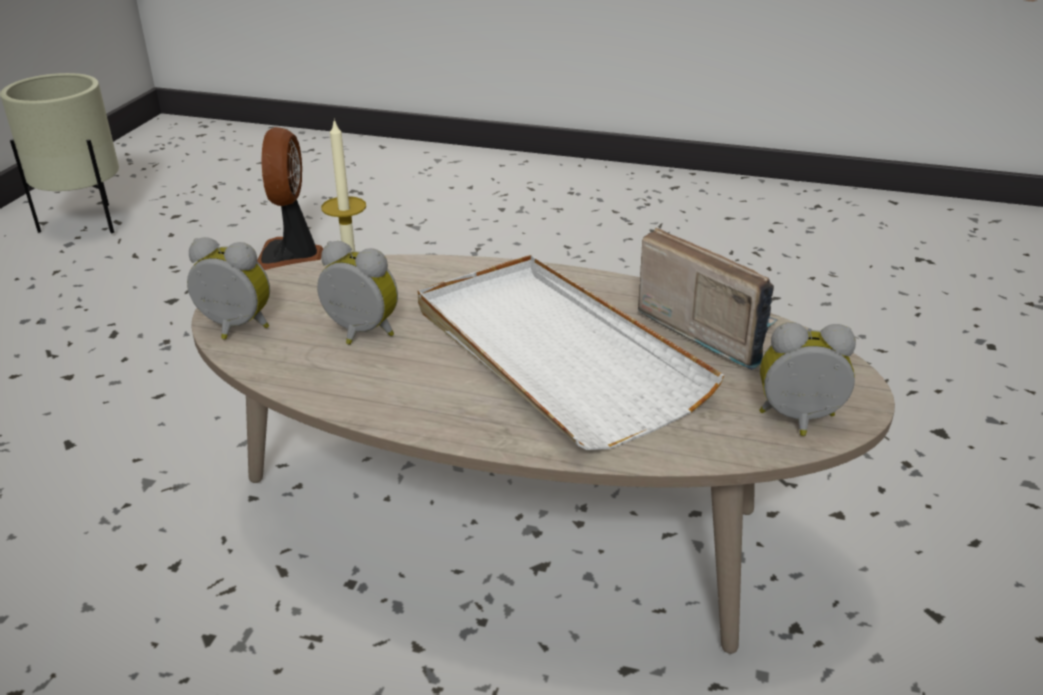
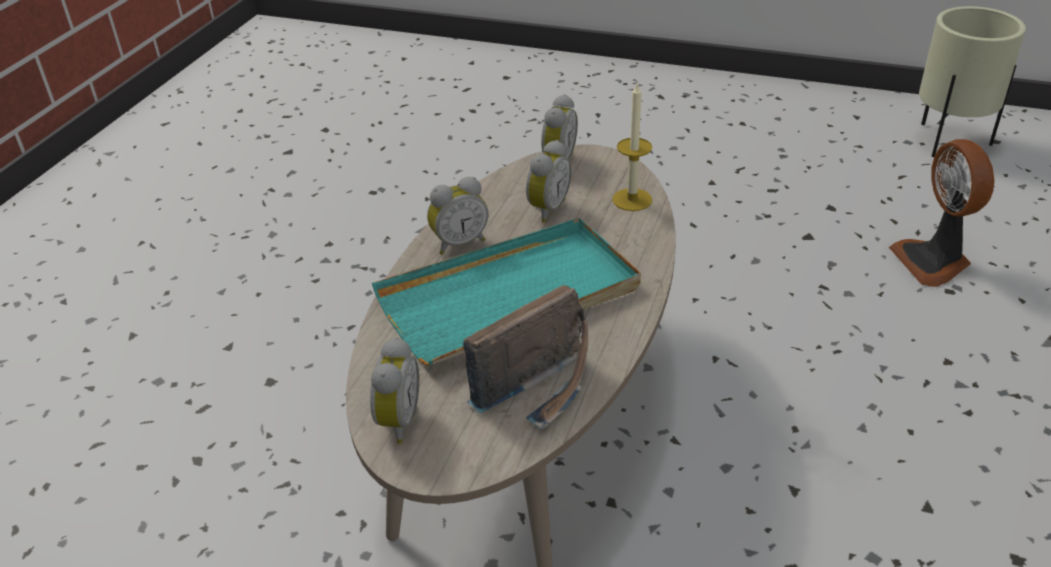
camera: 95 degrees right, 5 degrees up
(290, 258) = (933, 261): fan -> fan turned 105 degrees counterclockwise
(432, 401) = (458, 243): none -> alarm clock
(553, 354) = (510, 297): white tray -> turquoise tray

